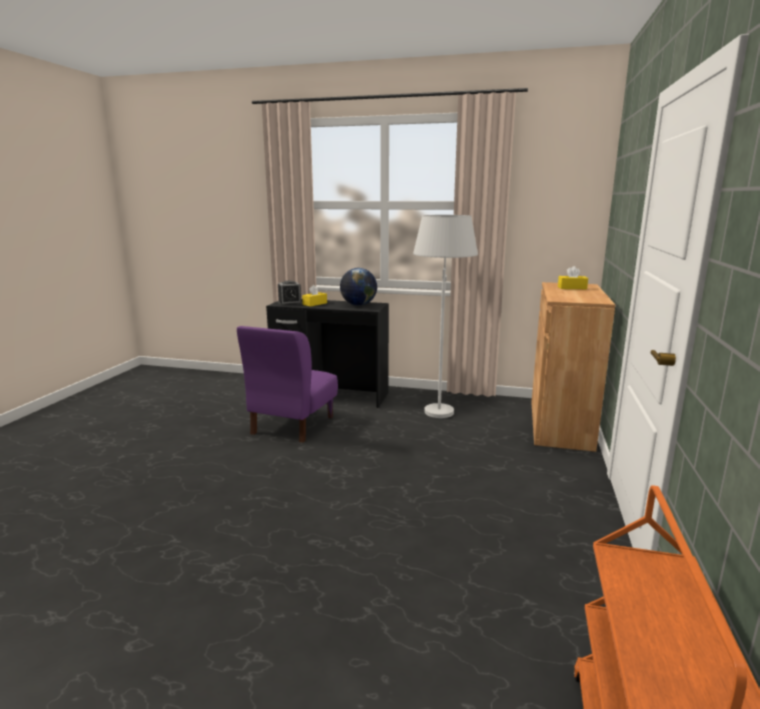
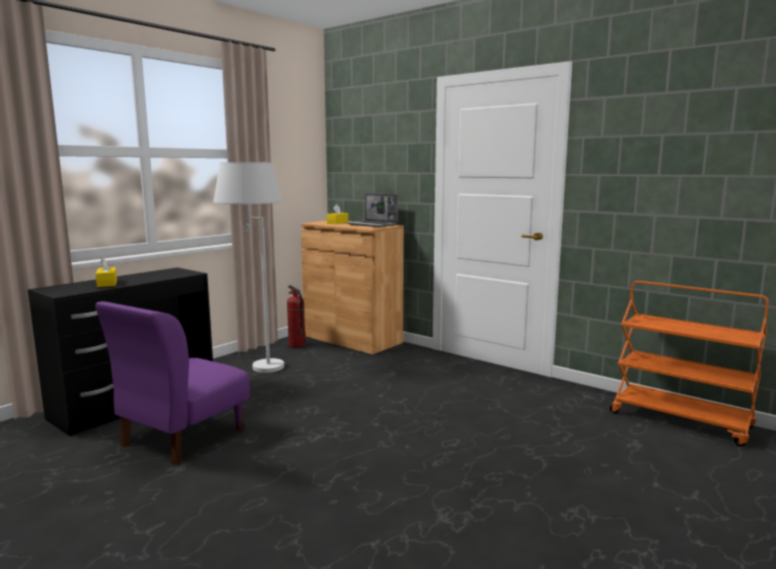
camera: 65 degrees left, 5 degrees down
(290, 303) = (71, 289): alarm clock -> none
(292, 425) = (182, 437): purple chair -> purple chair turned 75 degrees clockwise
(358, 305) = (160, 274): globe -> none
(504, 406) = (296, 345): none -> fire extinguisher
(585, 297) = (372, 225): none -> laptop

